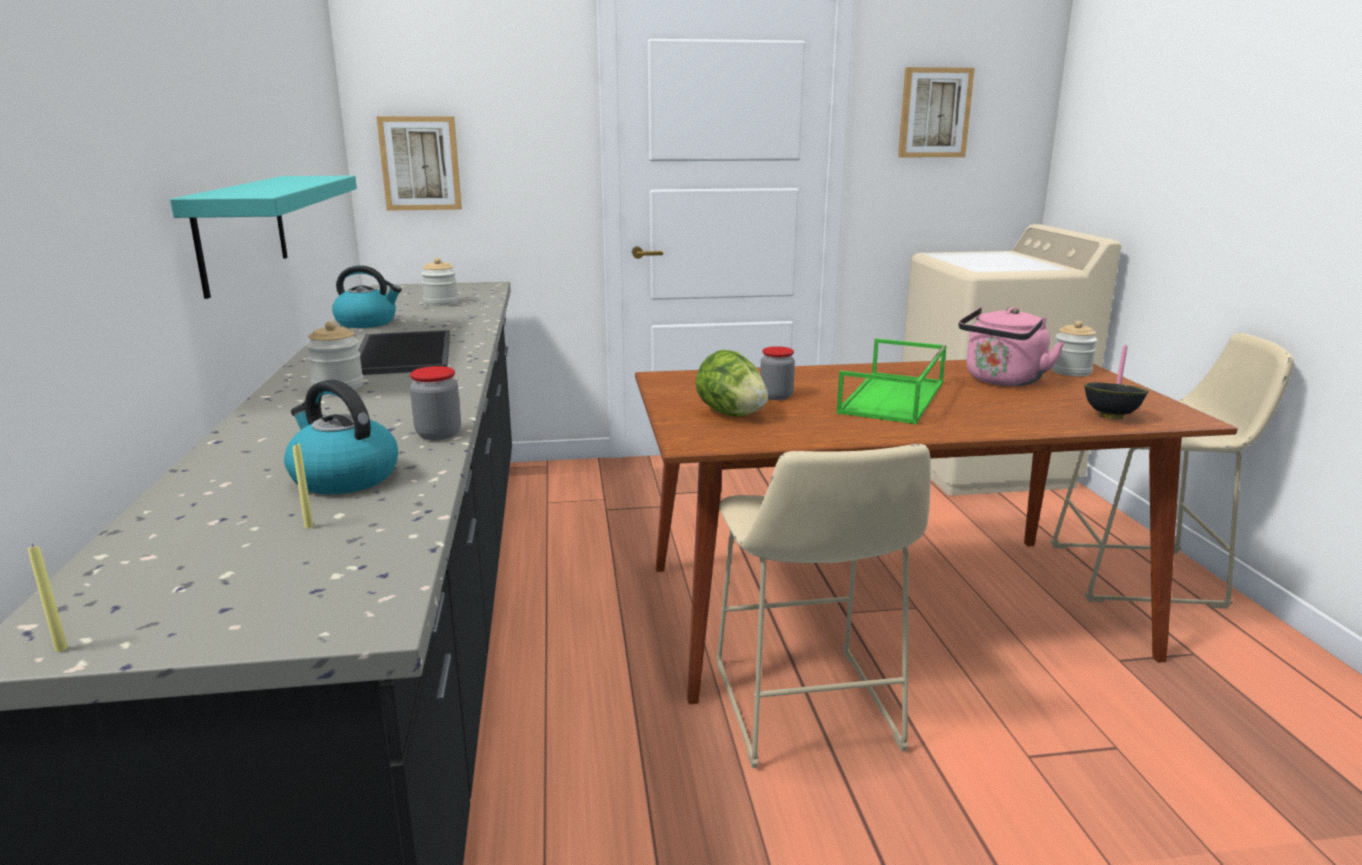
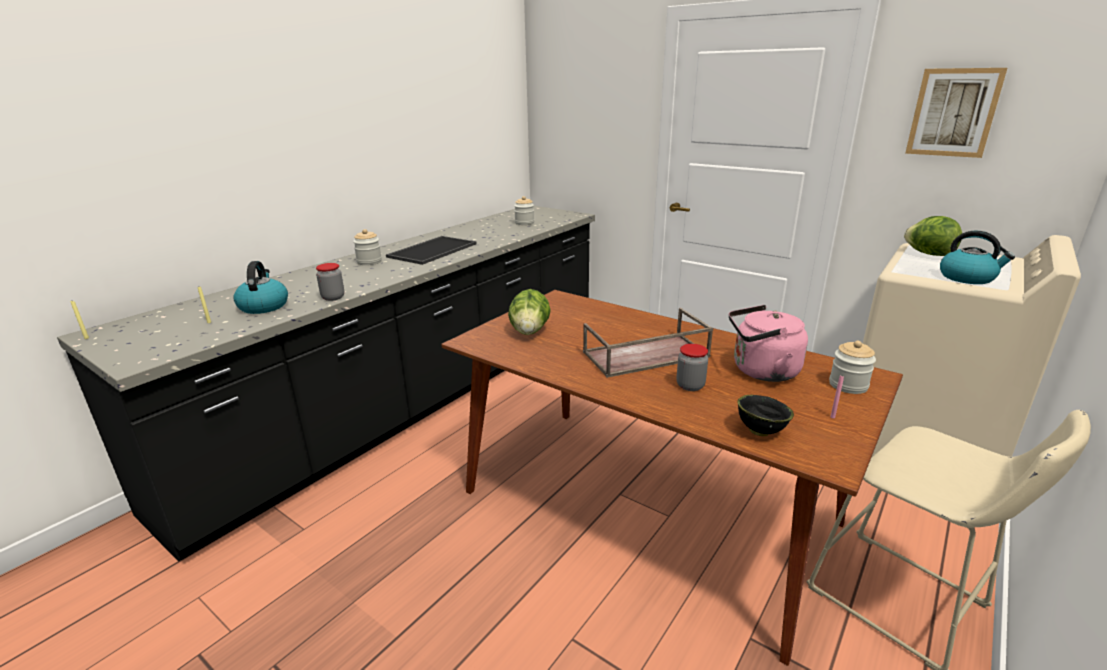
camera: 45 degrees right, 5 degrees up
(242, 231) = (363, 177): turquoise shelf -> none
(367, 323) = (466, 228): kettle -> kettle (967, 278)
(420, 163) = (560, 135): picture -> none
(776, 396) = (581, 329): jar -> jar (690, 386)
(806, 712) = (505, 531): beige stool -> none
(893, 398) = (645, 355): green tray -> brown tray
(957, 257) = (928, 254): none -> lettuce

